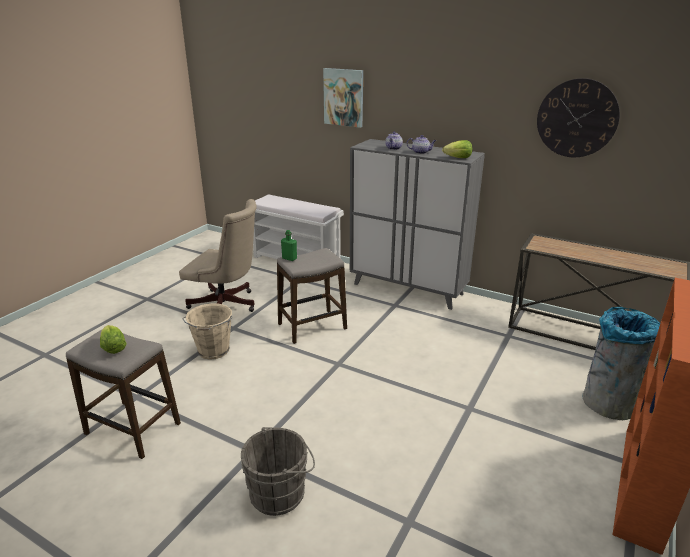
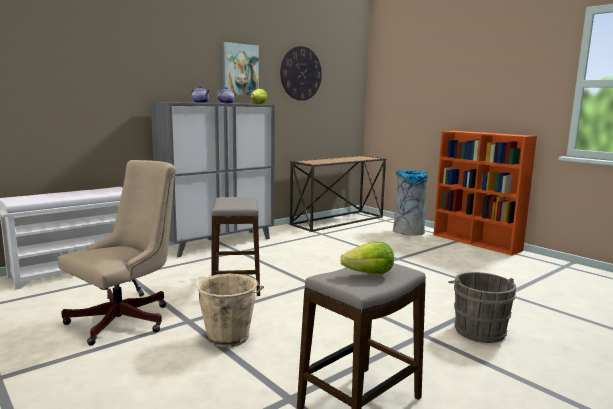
camera: 70 degrees left, 15 degrees down
(289, 258) = (224, 206): green bottle -> none
(343, 97) = (112, 59): picture -> picture (240, 70)

